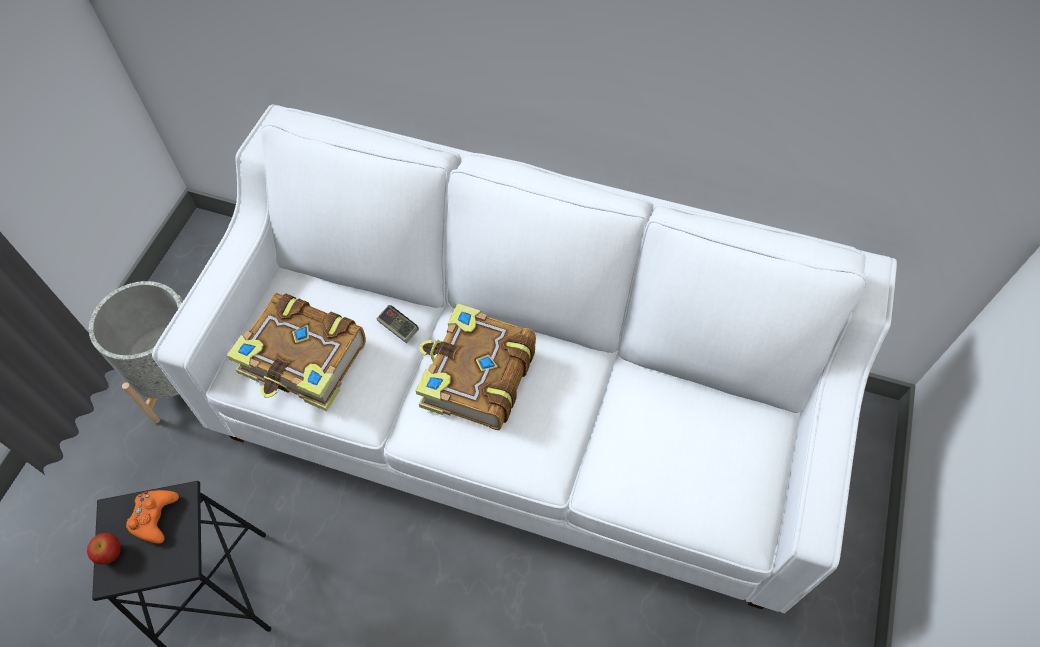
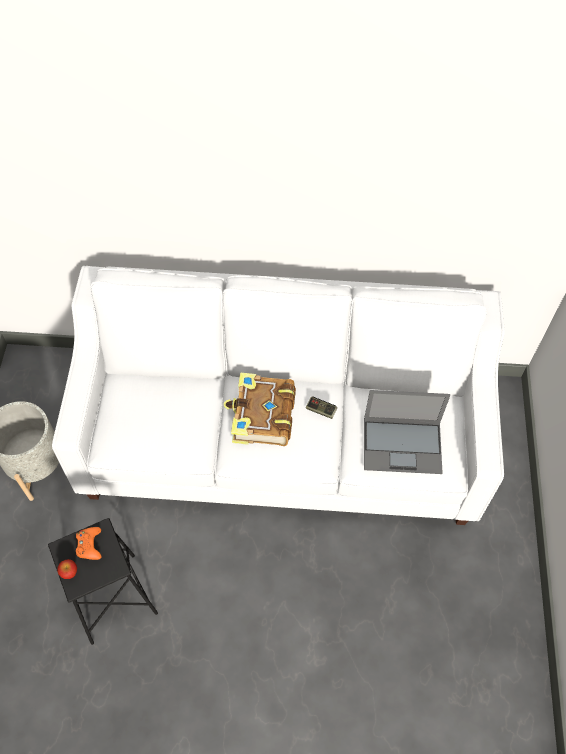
camera: 15 degrees left, 0 degrees up
(304, 361) = (148, 430): book -> none
(398, 328) = (202, 396): game controller -> game controller (321, 410)
(683, 471) = (403, 445): none -> laptop

